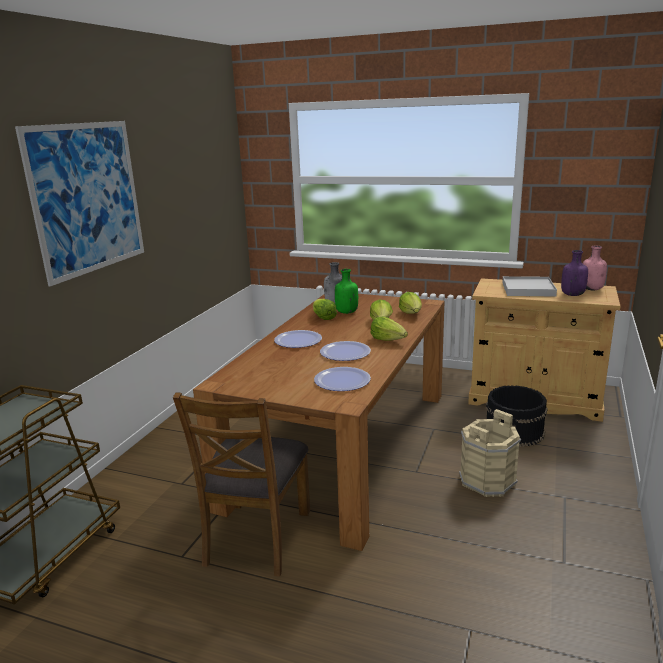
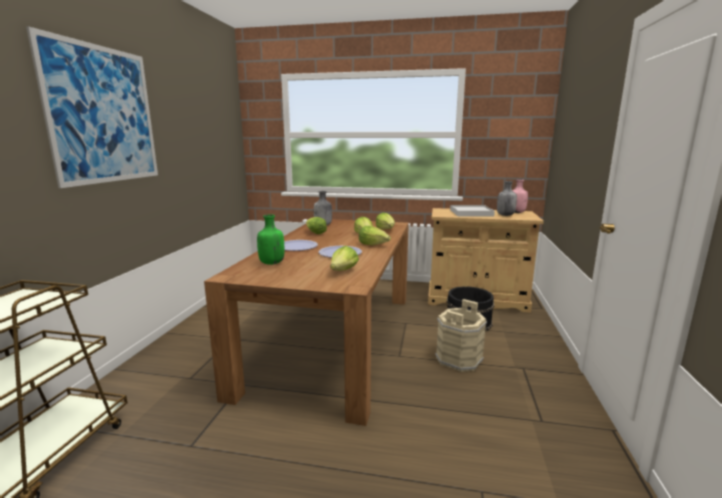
camera: 10 degrees left, 5 degrees down
(256, 537) = (265, 421): brown chair -> none
(342, 380) = (343, 271): plate -> lettuce
(346, 312) = (333, 229): green bottle -> green bottle (271, 263)
(572, 294) = (505, 215): purple bottle -> grey bottle

